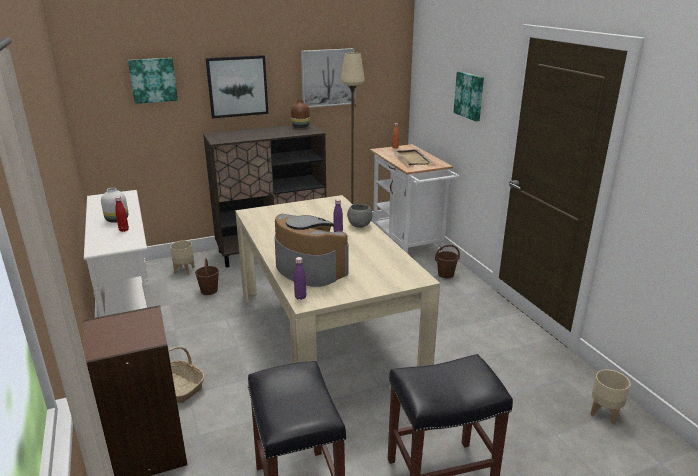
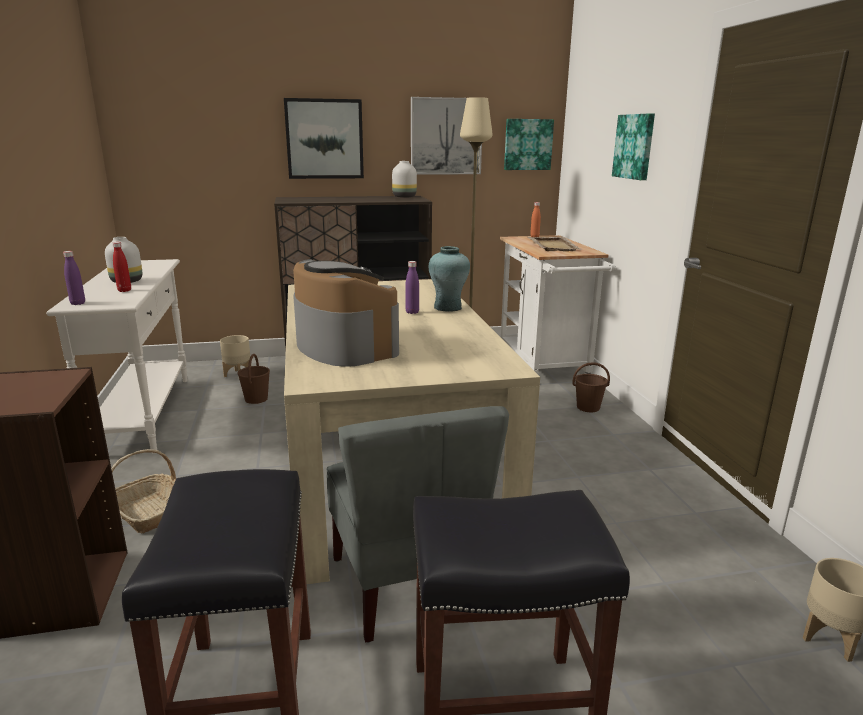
camera: 10 degrees right, 5 degrees down
(153, 80) = (215, 122): picture -> picture (527, 144)
(300, 126) = (404, 197): brown vase -> white vase
(300, 297) = (306, 376): purple bottle -> purple bottle (78, 303)
(359, 225) = (448, 307): grey bowl -> turquoise vase
(366, 414) = (407, 585): none -> grey chair

